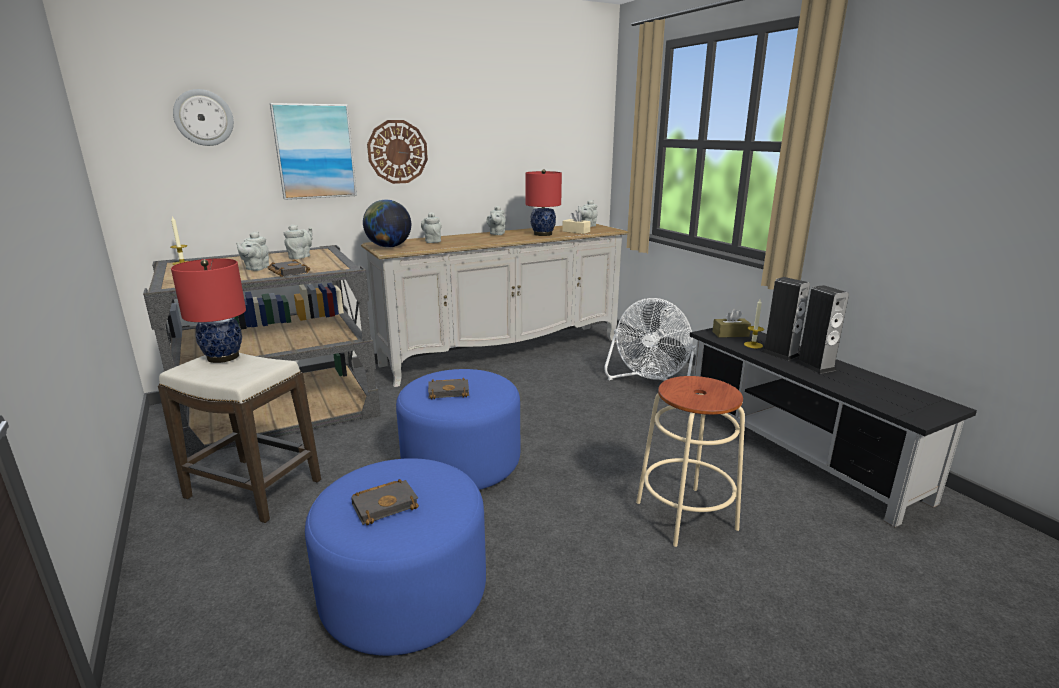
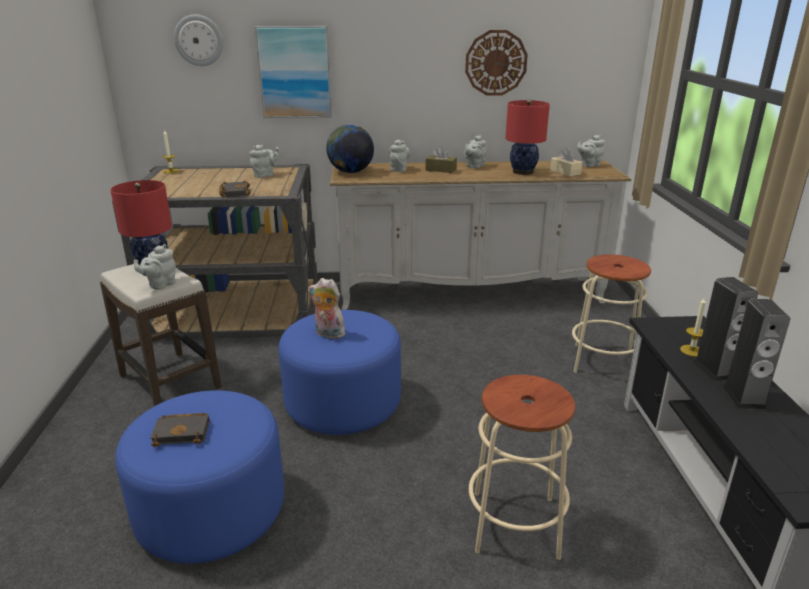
camera: 25 degrees right, 5 degrees up
(256, 268) = (216, 185): grey teapot -> grey teapot (160, 285)
(397, 152) = (377, 73): wall clock -> wall clock (496, 63)
(450, 391) = (328, 334): black book -> plush toy
(650, 383) = (603, 361): white fan -> beige stool
(730, 334) = (678, 330): brown tissue box -> brown tissue box (441, 170)

